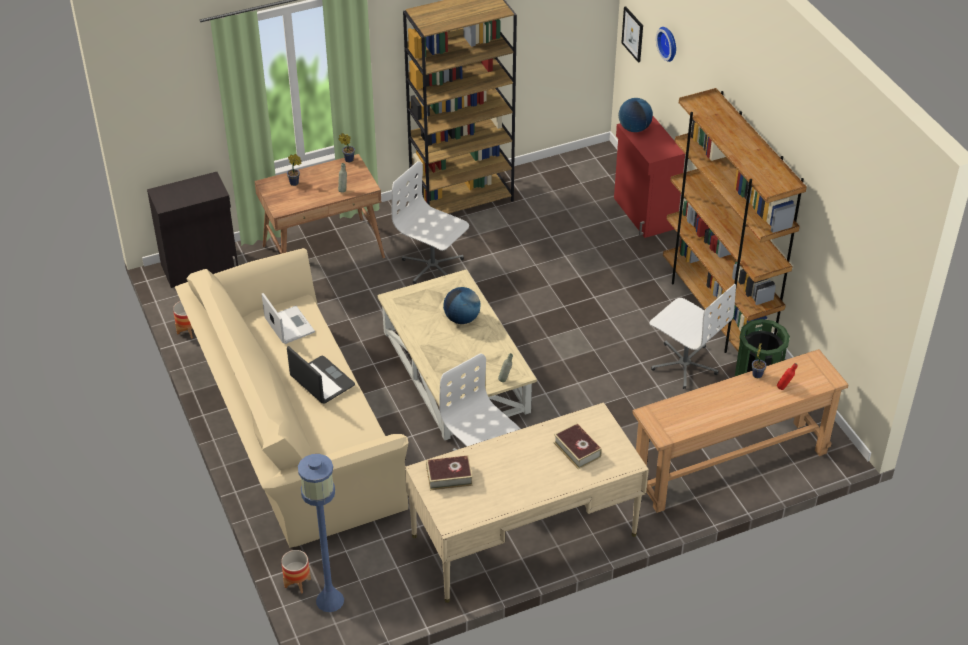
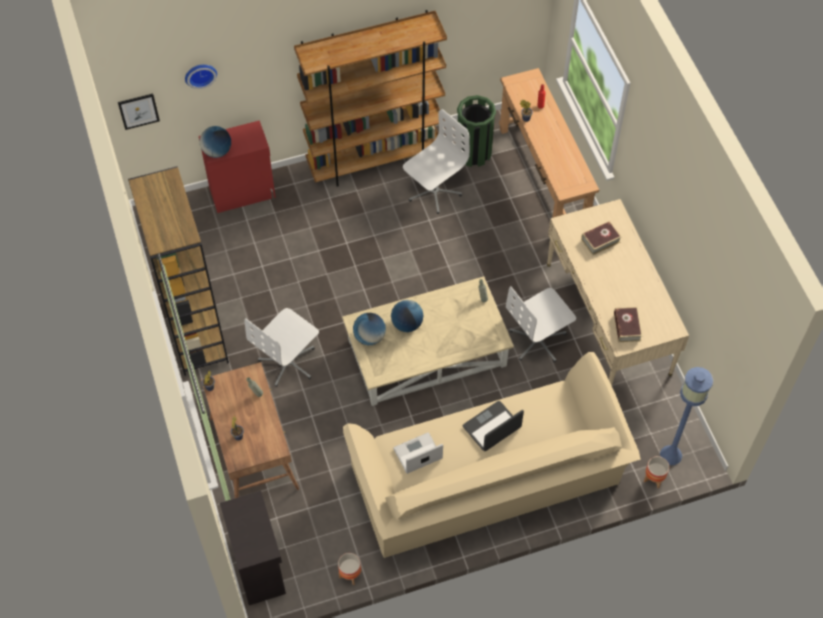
camera: 85 degrees left, 15 degrees up
(442, 291) = (369, 337): none -> globe

